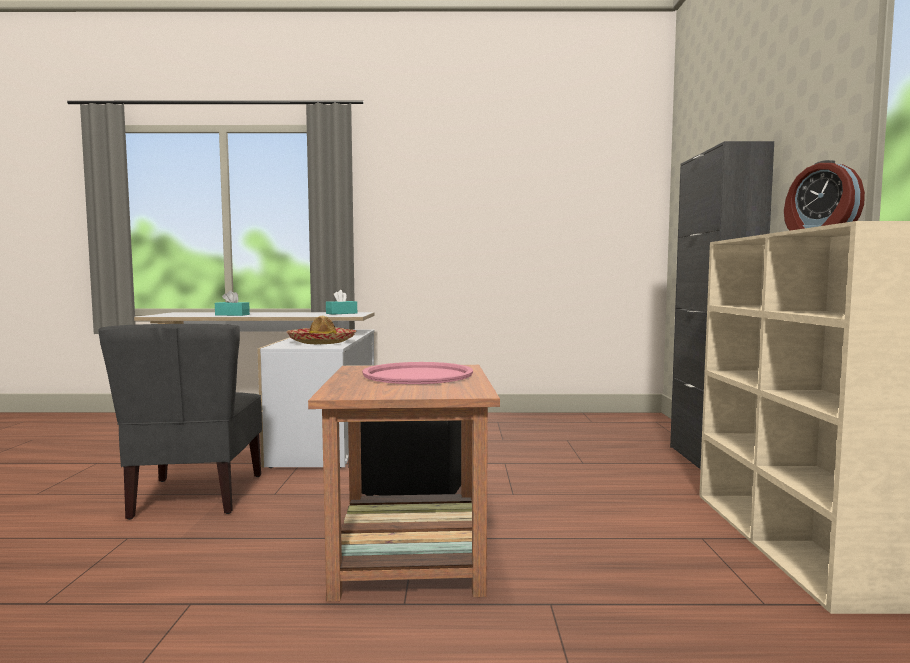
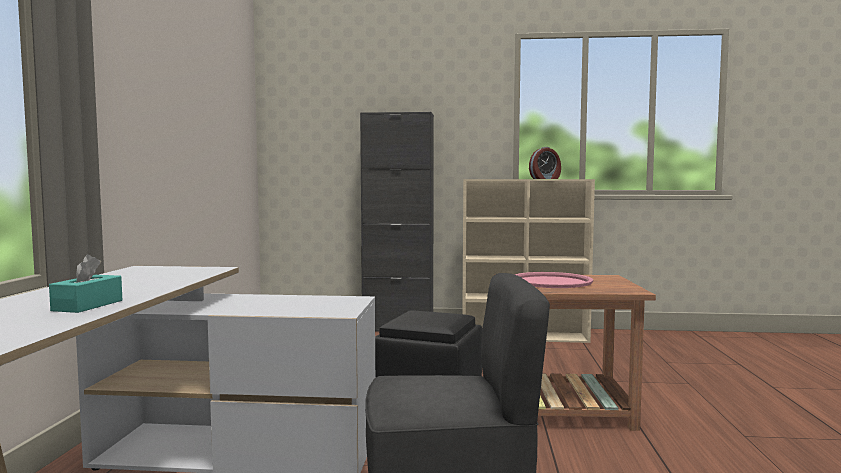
camera: 85 degrees left, 0 degrees up
(322, 342) = (305, 302): hat -> none
(341, 313) = (153, 272): turquoise tissue box -> none

